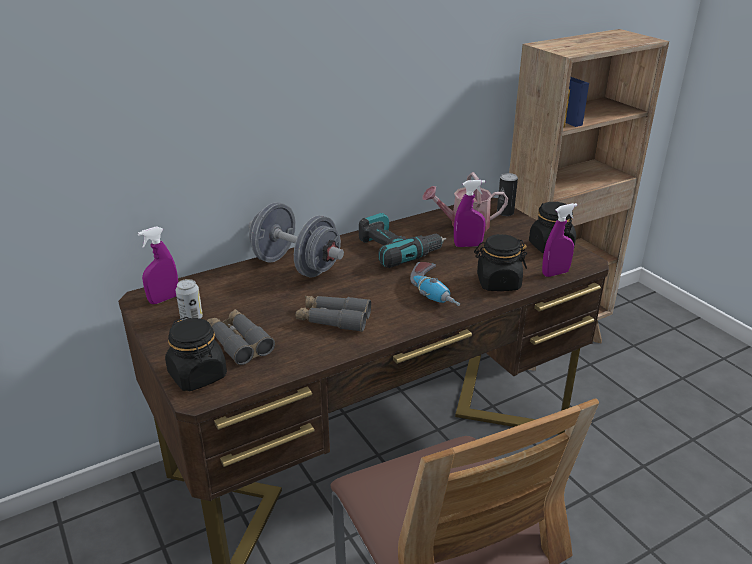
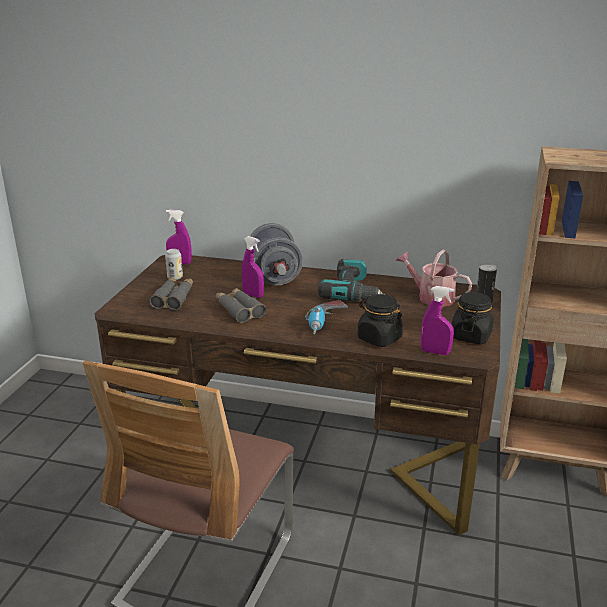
camera: 45 degrees right, 5 degrees down
(198, 375) = (129, 303): black jar -> none
(468, 245) = (407, 309): purple spray bottle -> purple spray bottle (253, 295)

